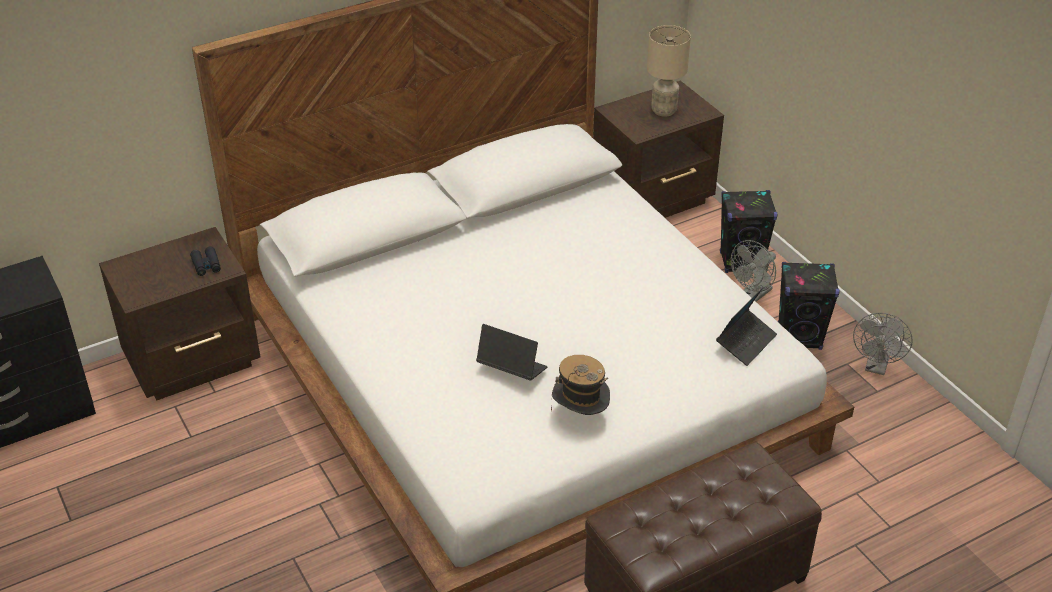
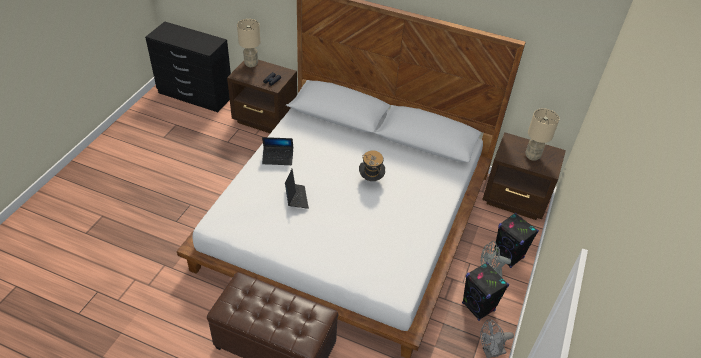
camera: 50 degrees right, 5 degrees up
(127, 268) = (250, 64): none -> beige table lamp
(580, 416) = (288, 235): hat -> hat (370, 180)
(746, 342) = (394, 271): laptop -> laptop (278, 158)

